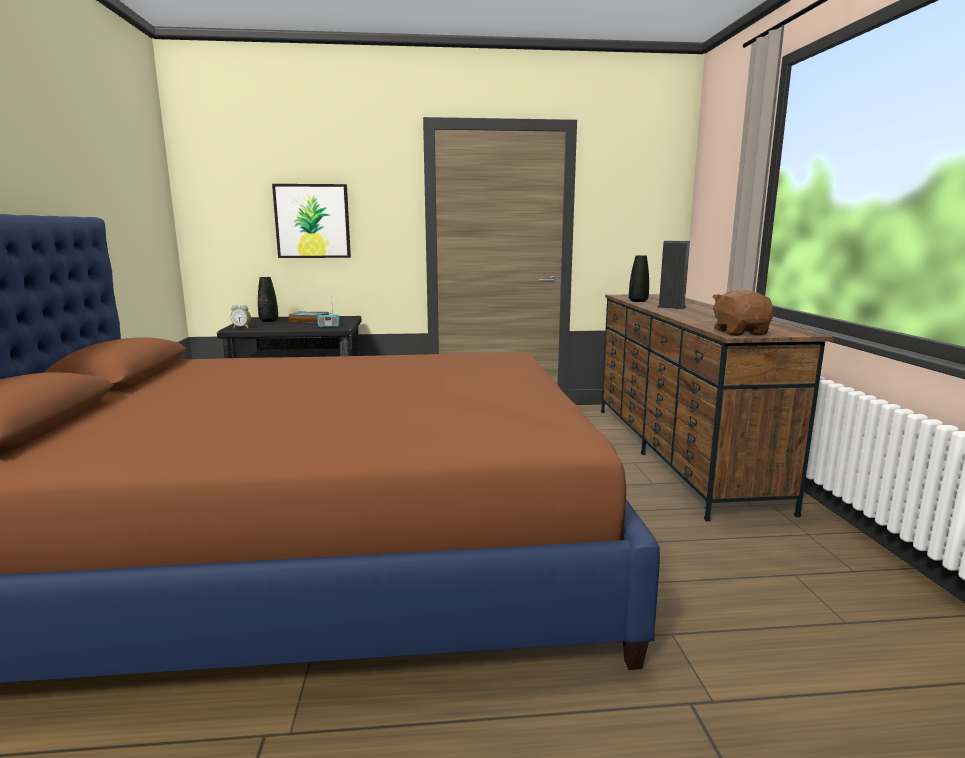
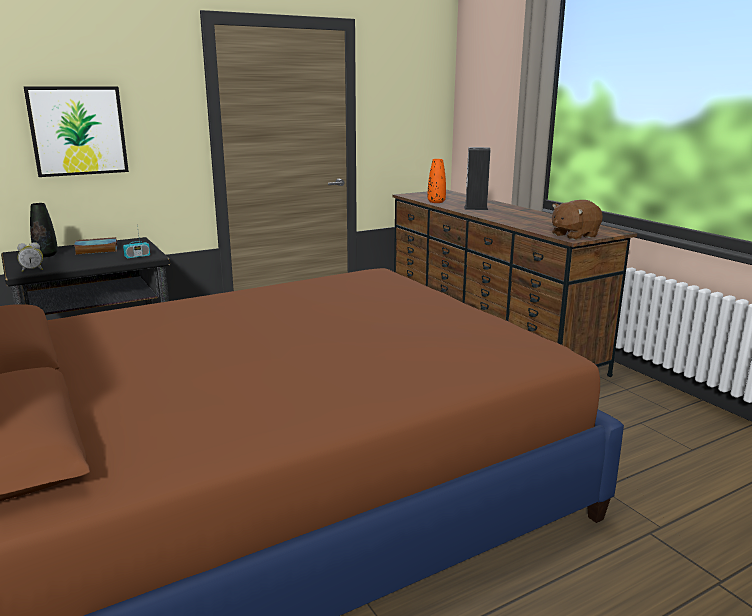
camera: 25 degrees left, 5 degrees up
(638, 301) = (436, 202): black vase -> orange vase
(740, 333) = (573, 235): brown plush toy -> brown plush toy turned 90 degrees counterclockwise

